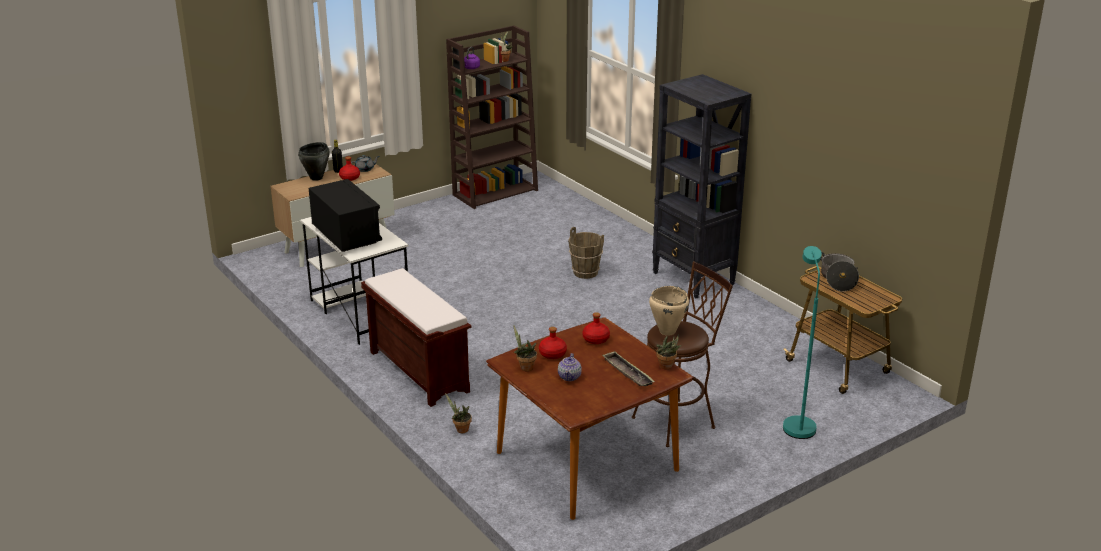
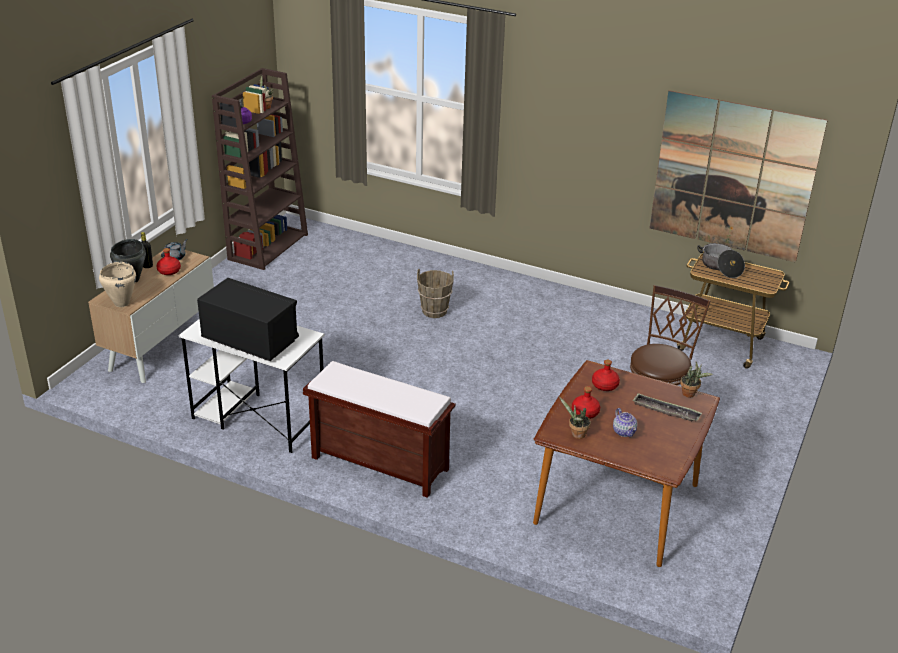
camera: 30 degrees left, 5 degrees up
(460, 429) = (478, 512): potted plant -> none
(667, 331) = (652, 358): beige cooking pot -> beige cooking pot (121, 303)
(693, 279) = (532, 292): black bookcase -> none
(798, 424) = (741, 407): turquoise floor lamp -> none
(866, 185) = (733, 176): none -> picture

